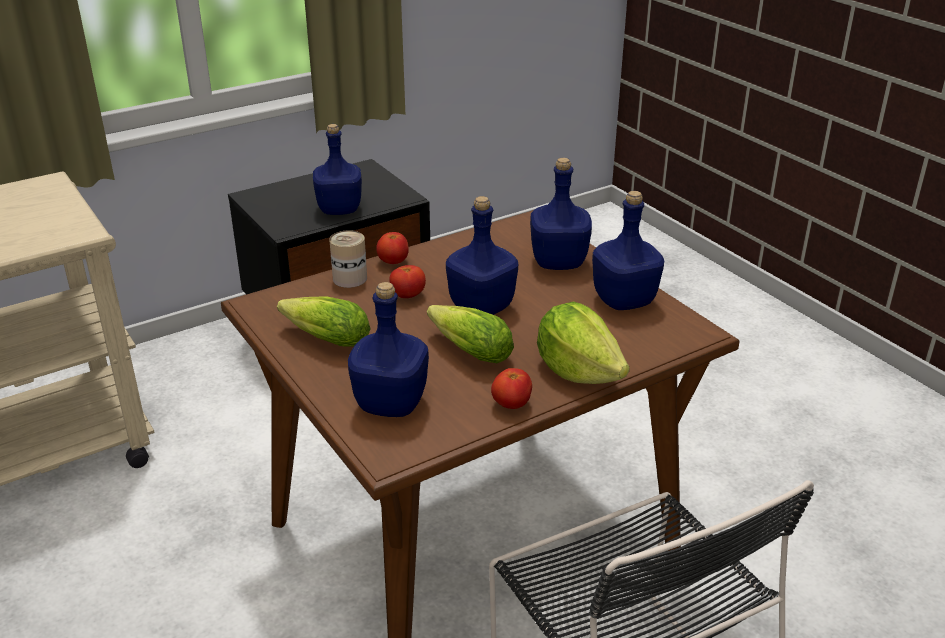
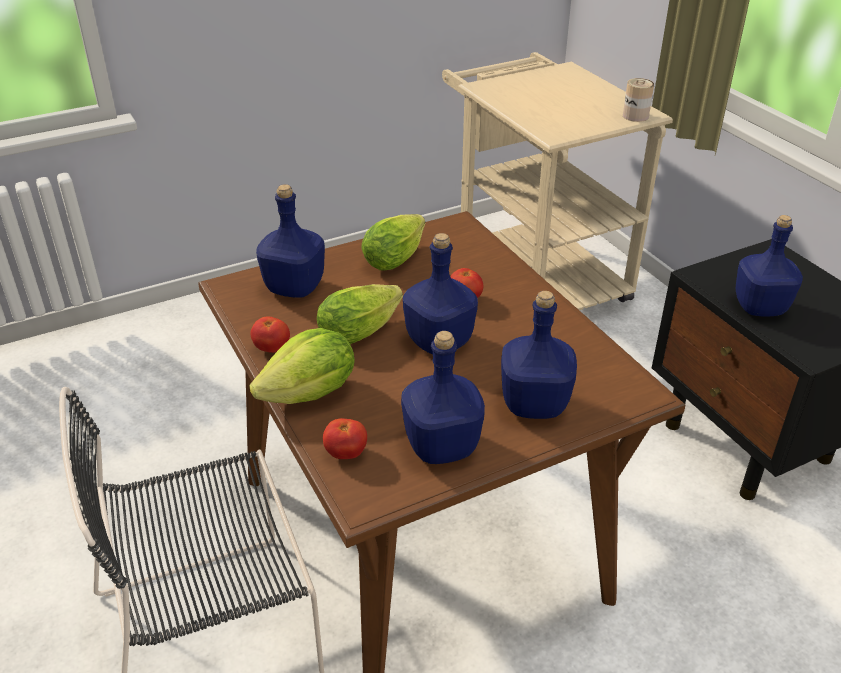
camera: 95 degrees right, 5 degrees up
(350, 278) = (499, 267): can -> can (635, 116)
(393, 262) = (532, 291): tomato -> tomato (346, 453)

